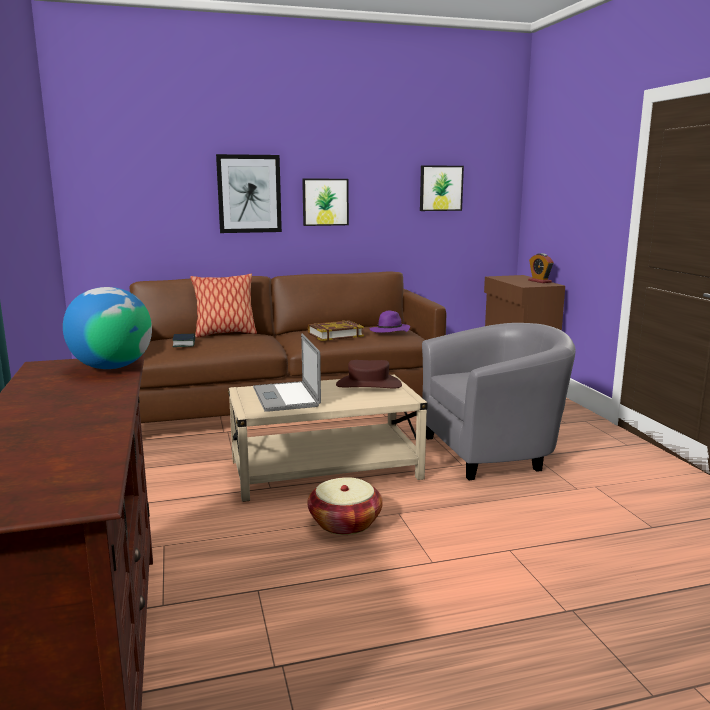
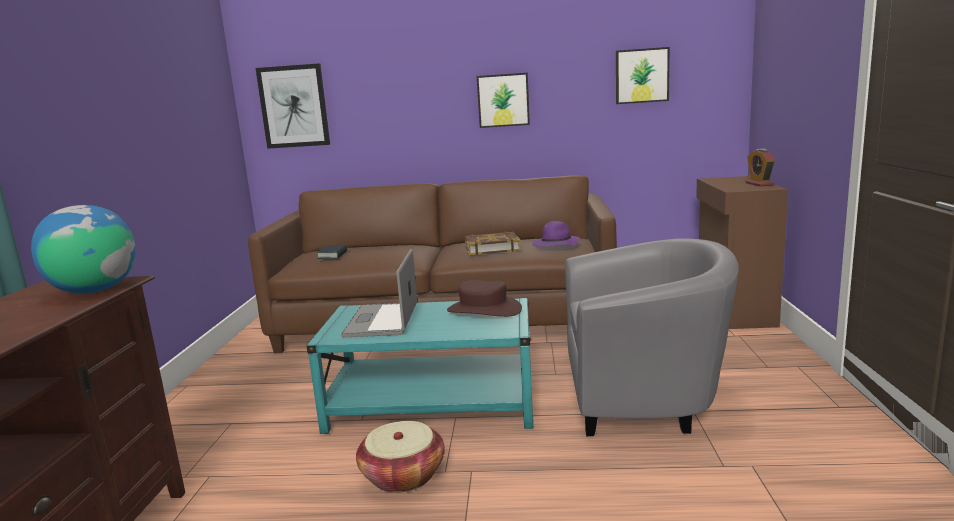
camera: 20 degrees right, 0 degrees up
(225, 334) = (385, 245): pillow -> none
(249, 194) = (420, 96): picture -> picture (294, 106)
(325, 470) = (433, 404): beige coffee table -> turquoise coffee table

